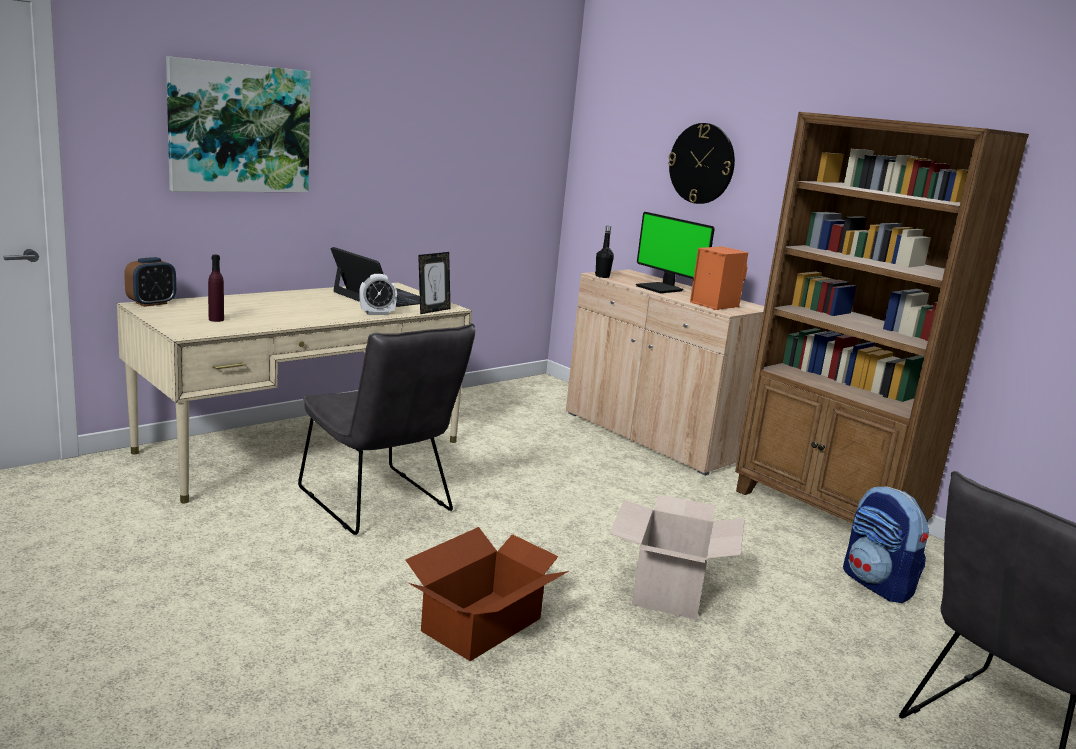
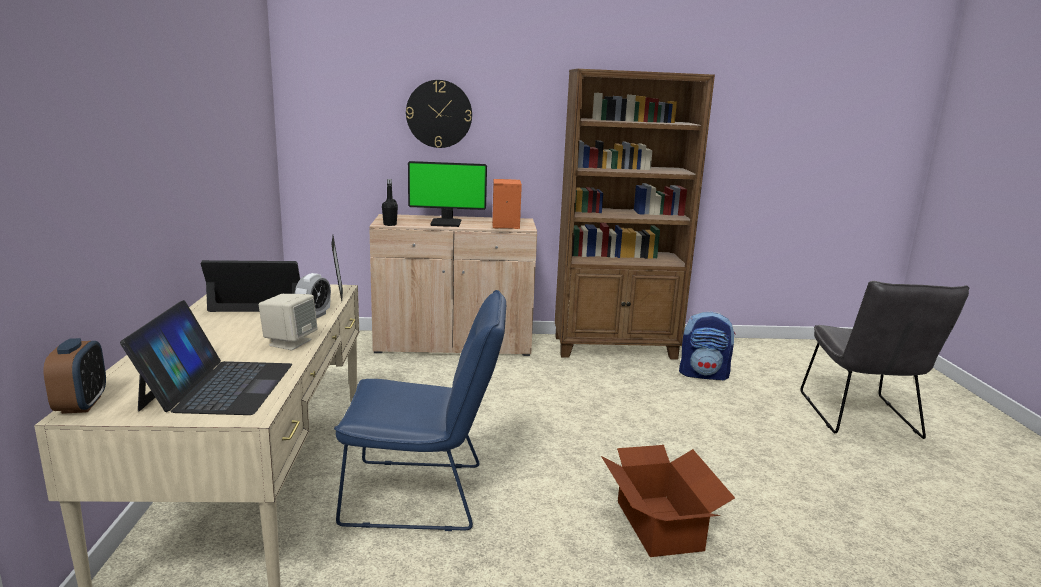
camera: 50 degrees left, 0 degrees up
(216, 319) = (218, 386): purple bottle -> laptop
(240, 128) = (91, 135): picture -> none
(315, 318) = (290, 342): none -> beige speaker
(380, 504) = (425, 495): grey chair -> blue chair
(669, 592) = (666, 436): cardboard box -> none

